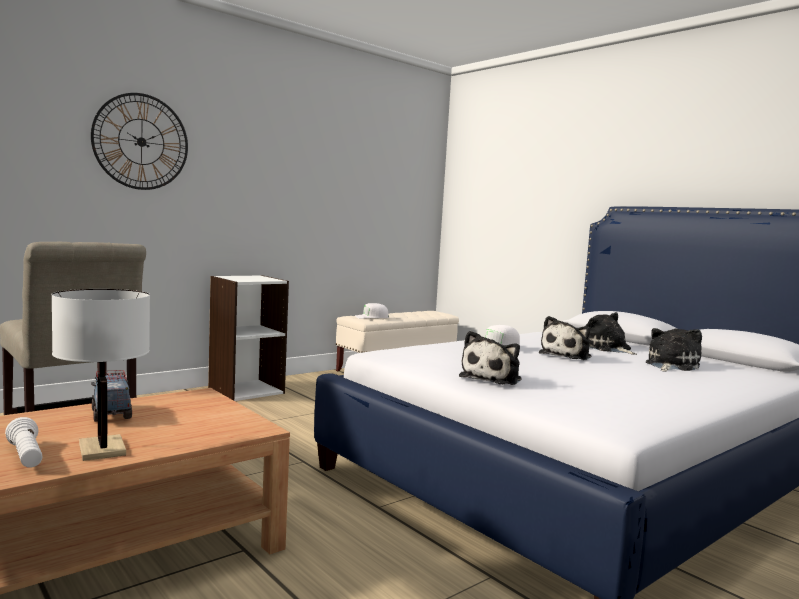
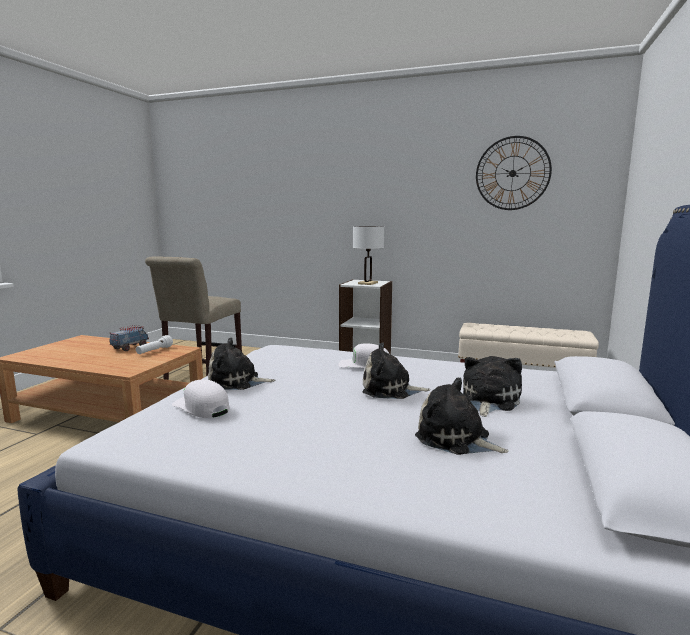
camera: 60 degrees right, 5 degrees up
(26, 457) = (59, 354): white flashlight -> white flashlight (154, 351)
(102, 449) = (75, 359): white table lamp -> white table lamp (368, 283)
(141, 142) = (309, 189): wall clock -> wall clock (512, 173)
(371, 317) = (484, 327): white cap -> white cap (201, 407)
(670, 365) = (456, 439): plush toy -> plush toy turned 150 degrees counterclockwise

